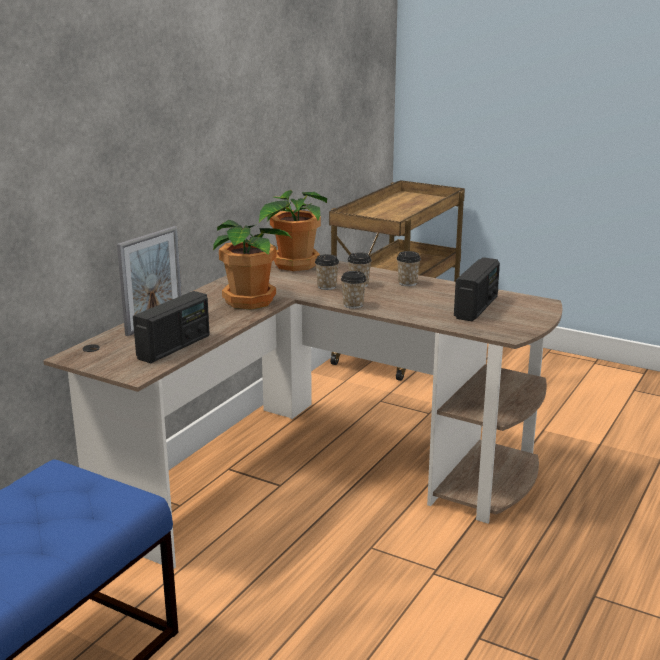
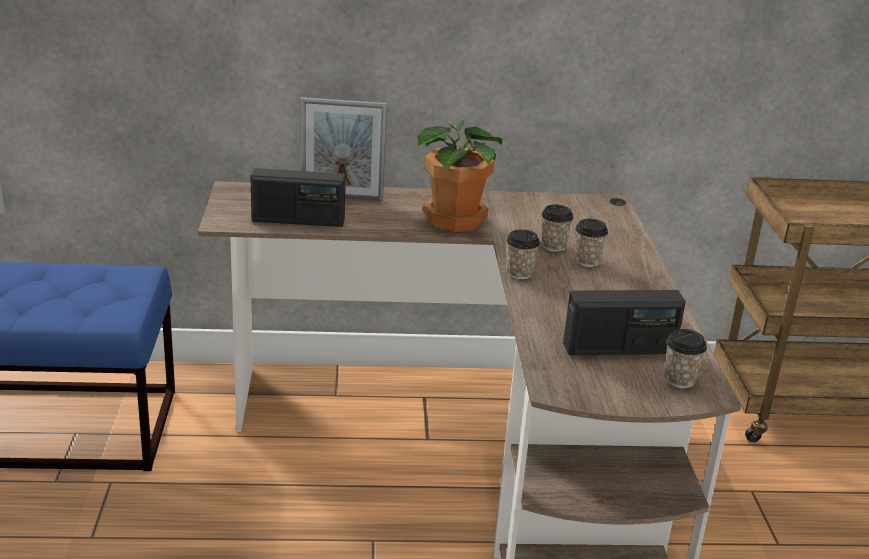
camera: 55 degrees right, 5 degrees up
(293, 264) = (590, 212): potted plant -> none
(407, 283) = (636, 287): cup -> cup (679, 380)

